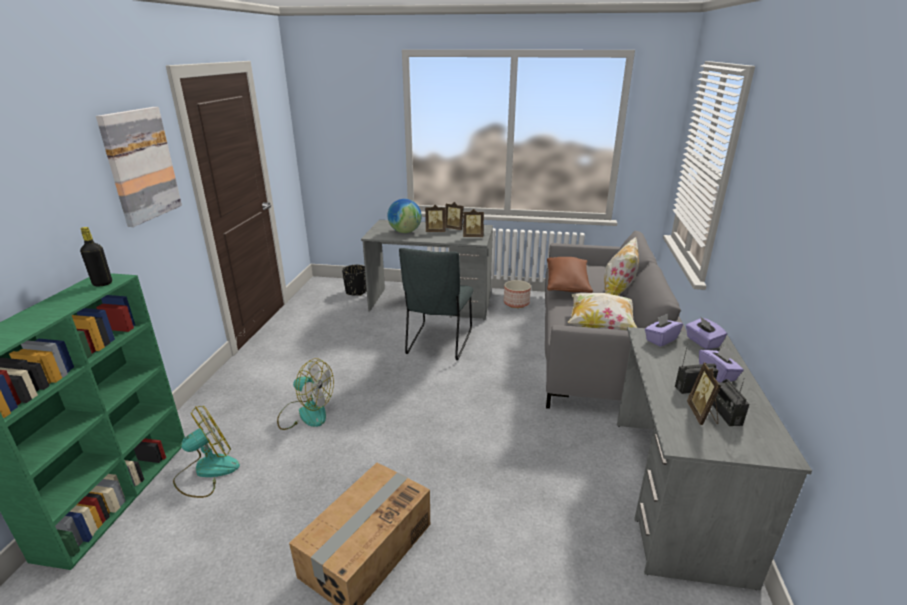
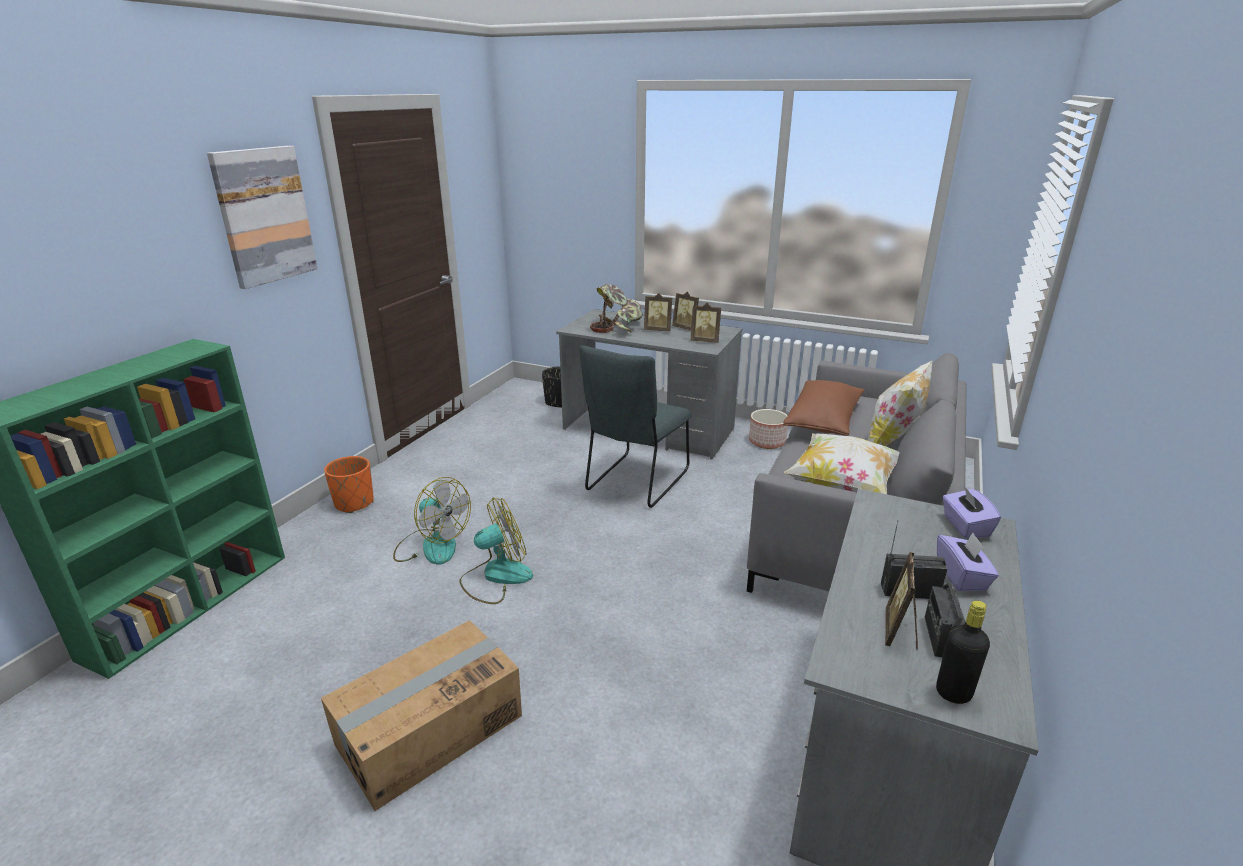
camera: 15 degrees right, 0 degrees up
(102, 283) = (187, 351): black bottle -> black bottle (953, 693)
(206, 471) = (291, 596): fan -> fan (496, 576)
(226, 390) = (354, 503): none -> orange planter
(405, 232) = (617, 327): globe -> potted plant
(660, 339) = (899, 513): purple tissue box -> none

